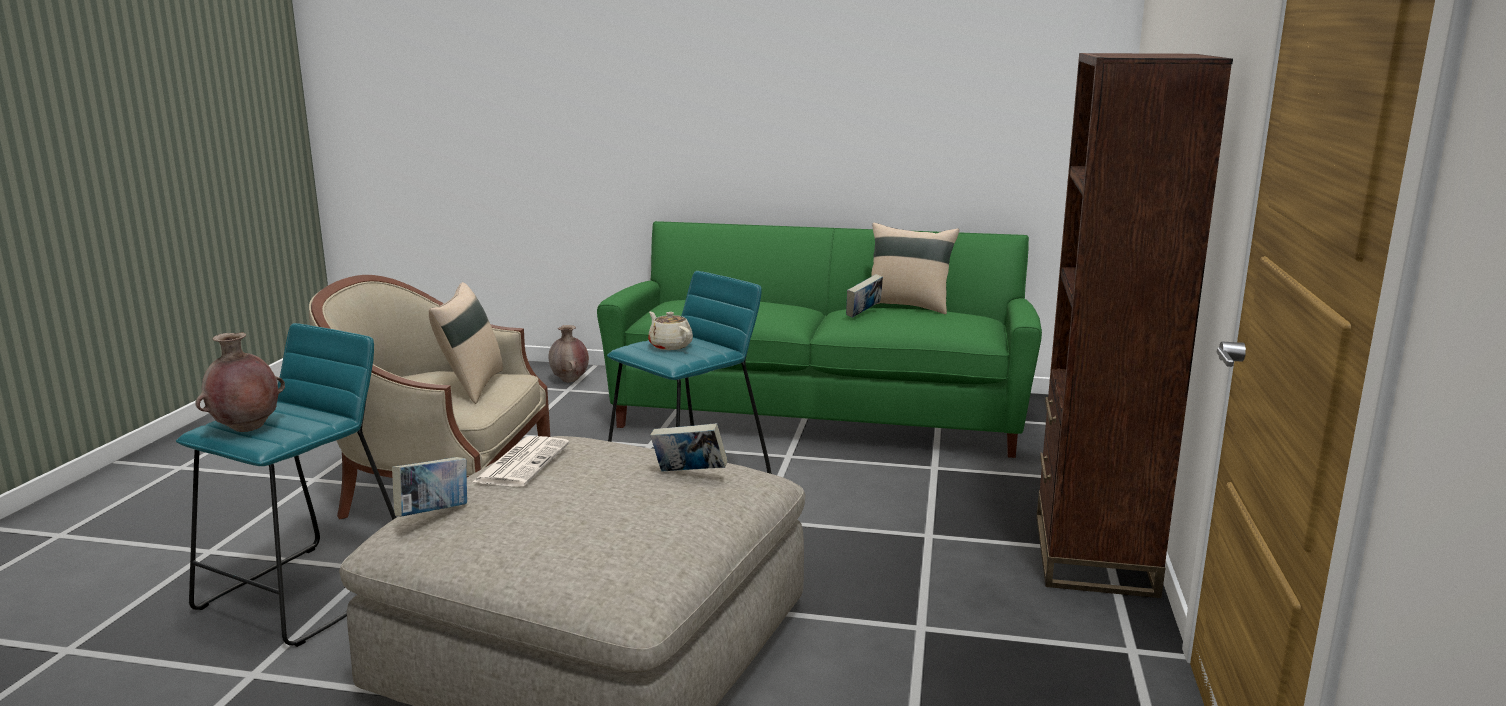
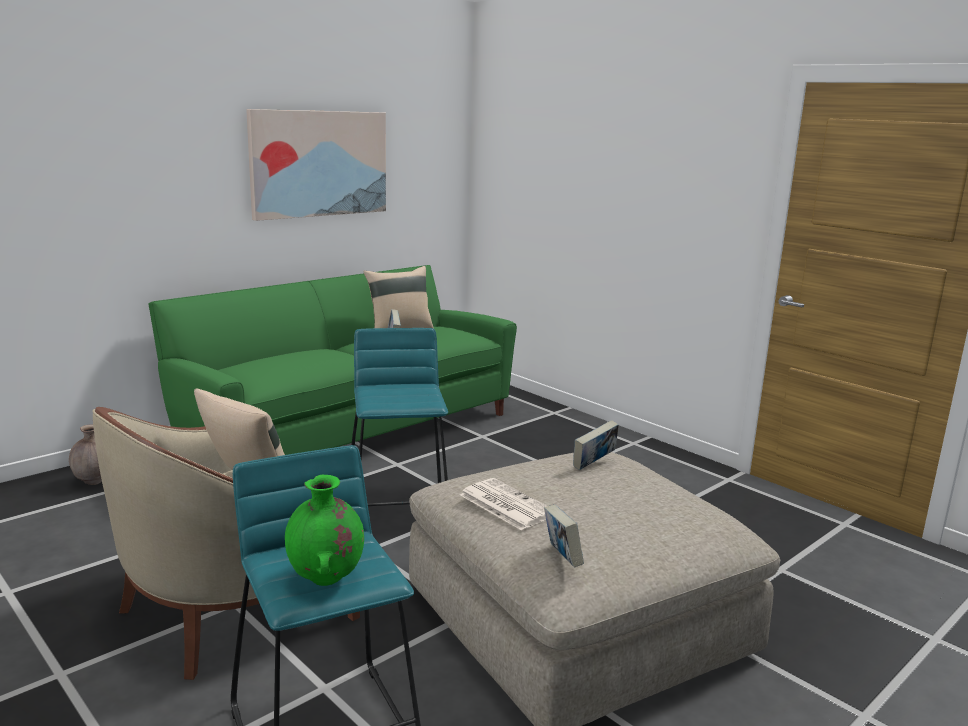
camera: 55 degrees left, 0 degrees up
(246, 428) = (326, 579): brown vase -> green vase
(670, 345) = (392, 394): beige teapot -> none
(871, 88) = (319, 163): none -> picture
(1093, 554) = (632, 447): brown bookcase -> none

